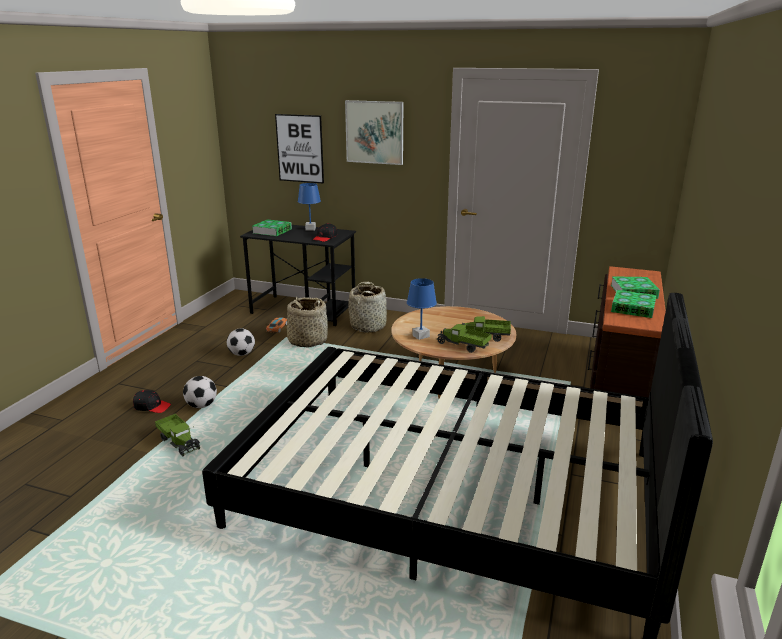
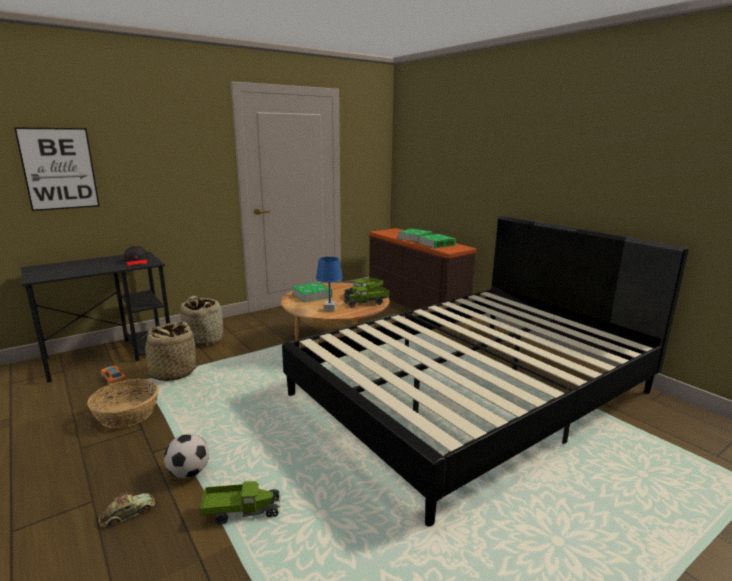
camera: 55 degrees left, 5 degrees down
(152, 406) = (128, 513): black cap -> toy car
(242, 354) = (126, 414): football -> basket
(272, 231) = (55, 271): book -> book (312, 295)
(310, 229) = (97, 260): blue table lamp -> none
(374, 132) = (157, 144): picture -> none

